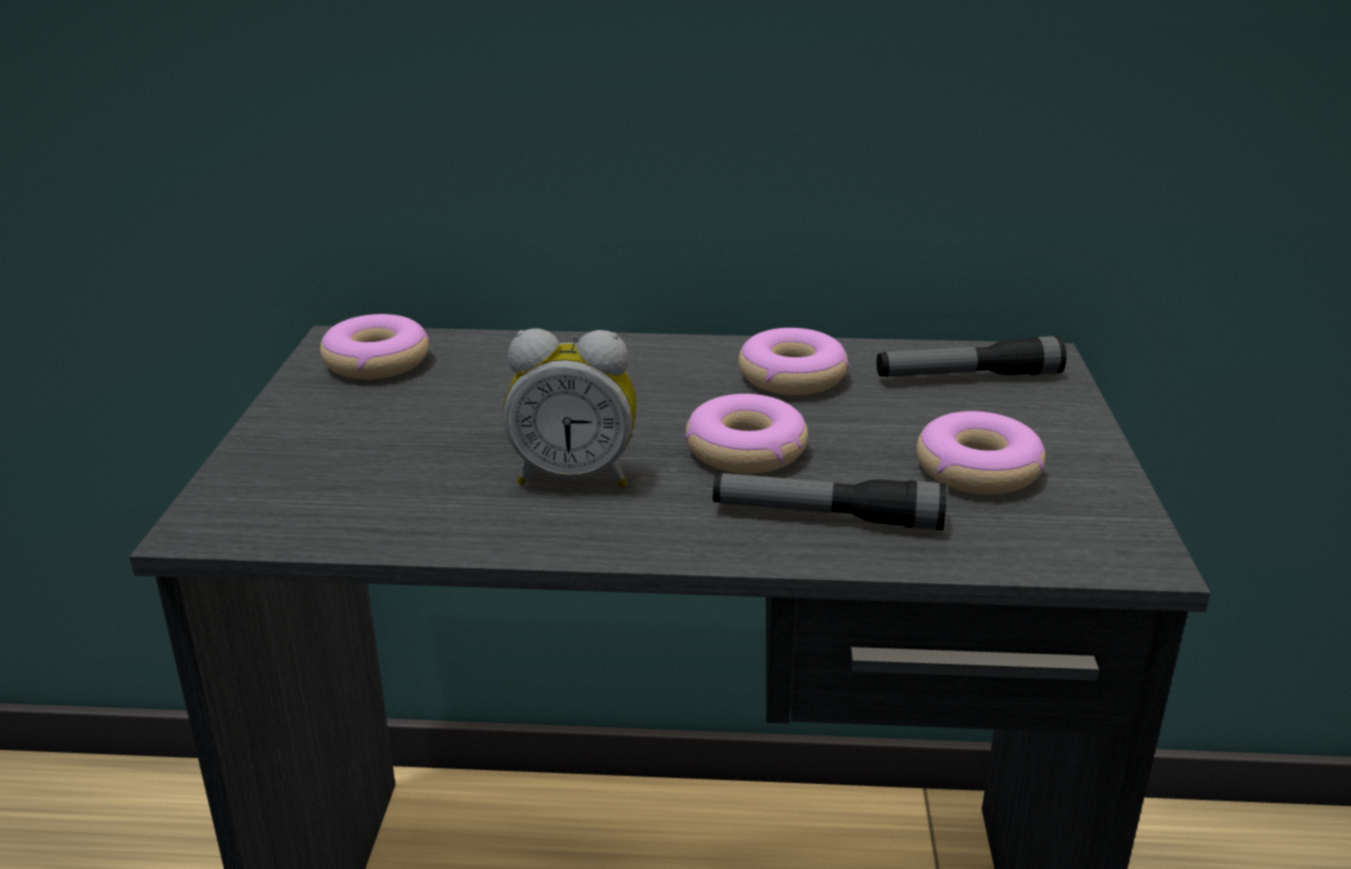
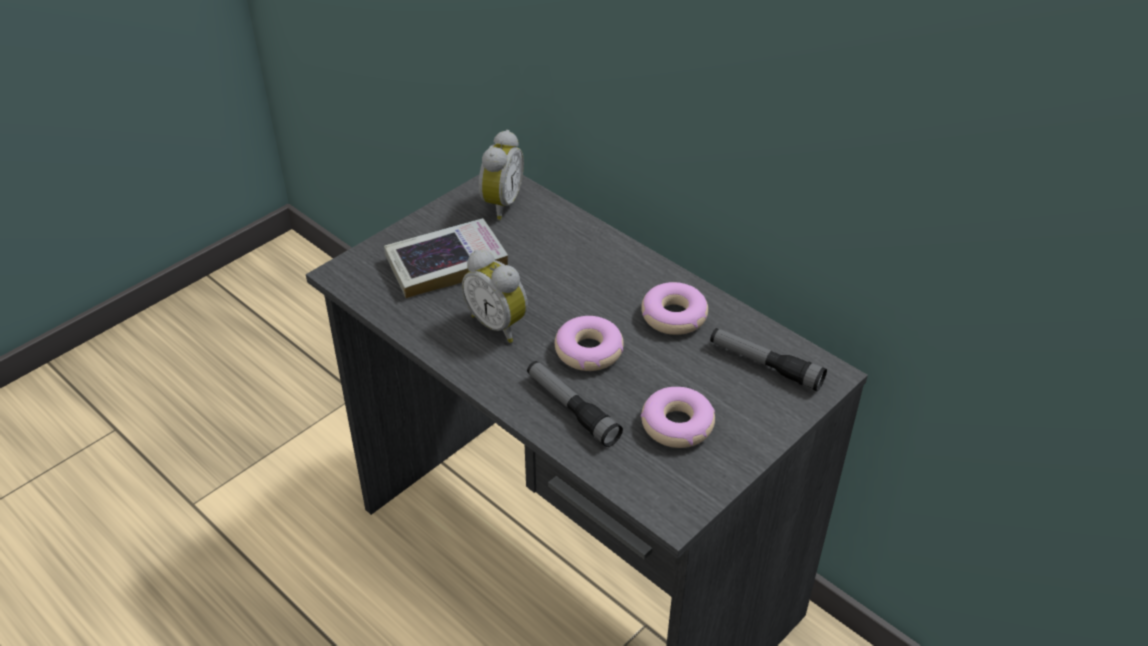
camera: 40 degrees right, 15 degrees up
(377, 362) = (499, 204): donut -> alarm clock
(387, 447) = (446, 264): none -> book

